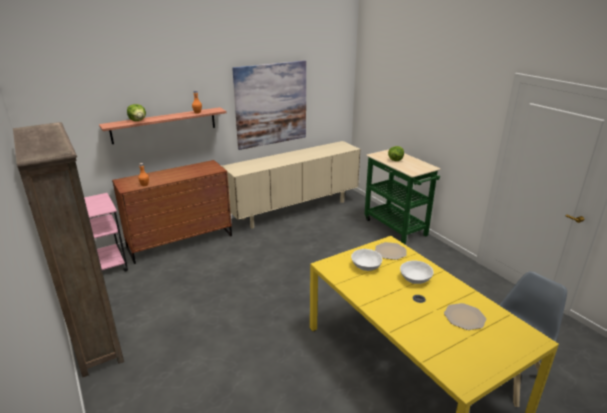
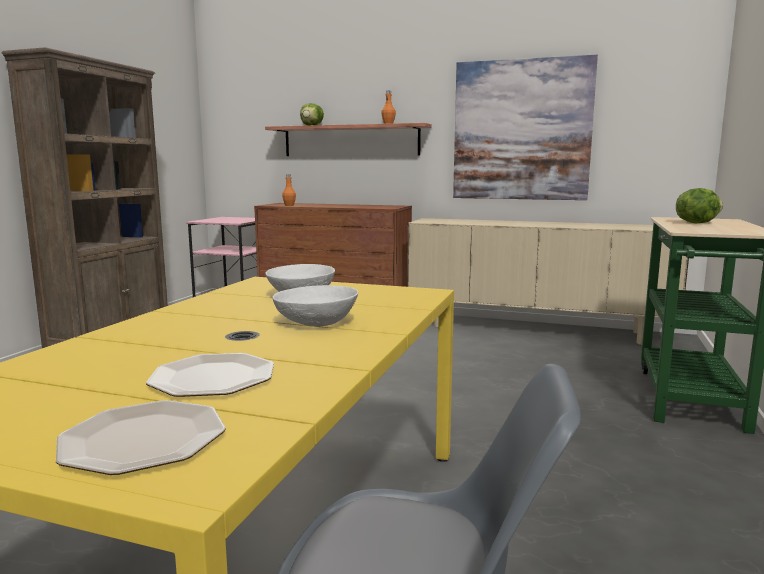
camera: 50 degrees right, 15 degrees down
(390, 251) = (390, 297): plate -> plate (144, 438)

